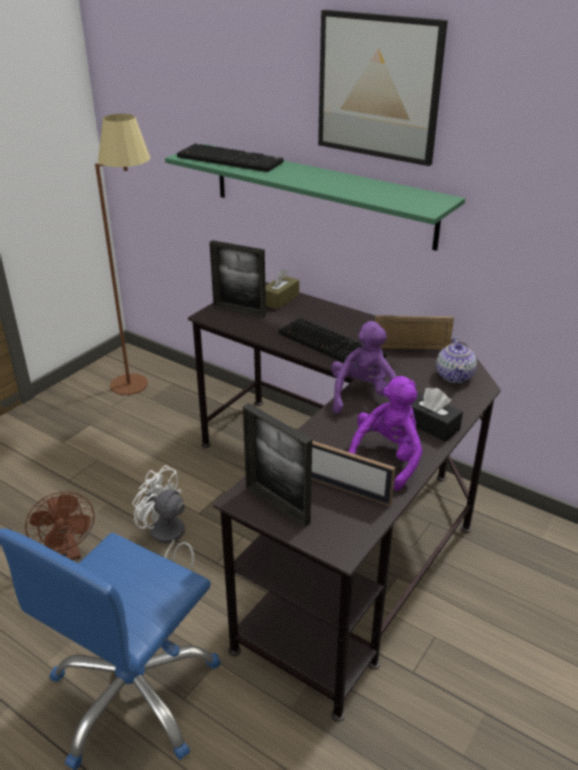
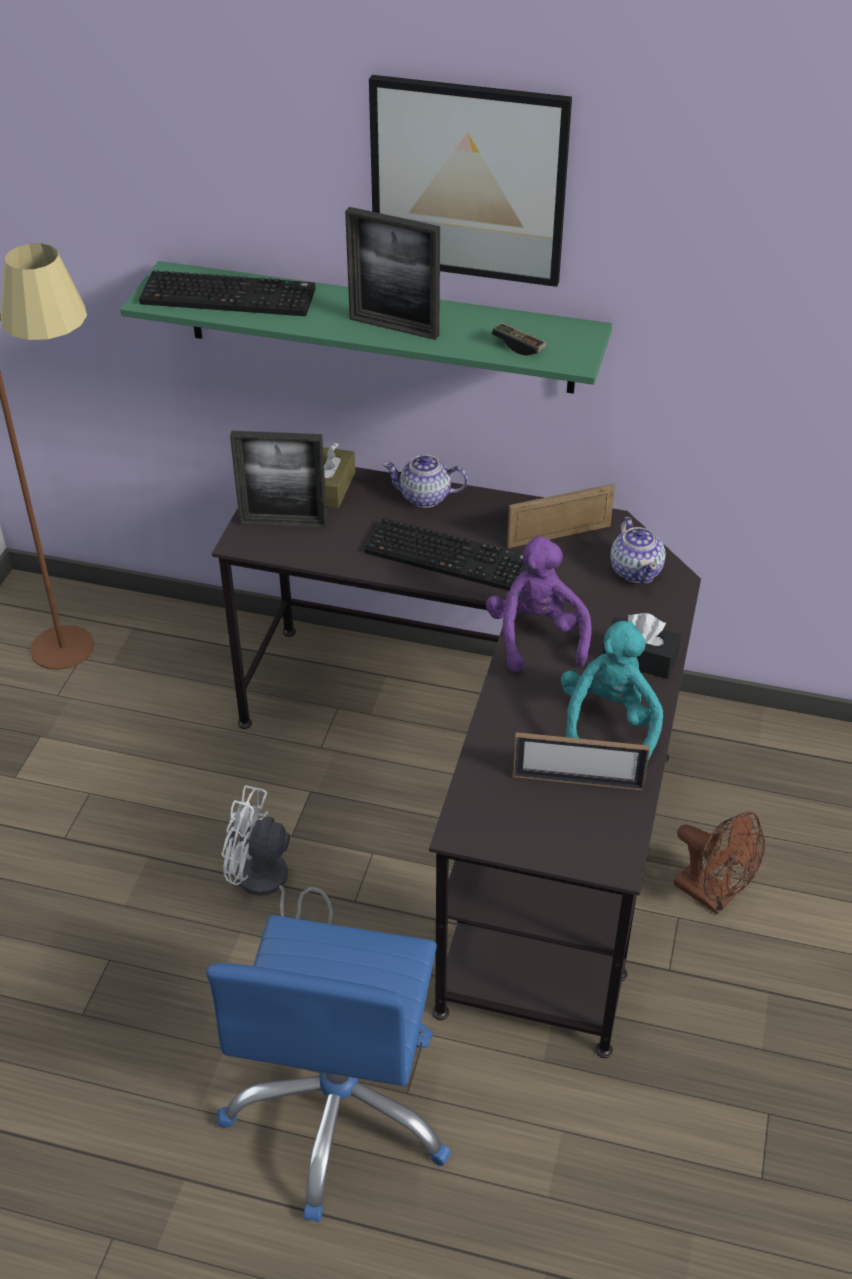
camera: 20 degrees left, 10 degrees up
(68, 553) = (135, 950): brown fan -> brown fan (712, 895)
(277, 505) = (509, 827): picture frame -> picture frame (394, 327)
(335, 314) = (425, 497): none -> teapot
(386, 458) = (608, 723): purple plush toy -> turquoise plush toy
(392, 199) = (518, 346): none -> game controller

